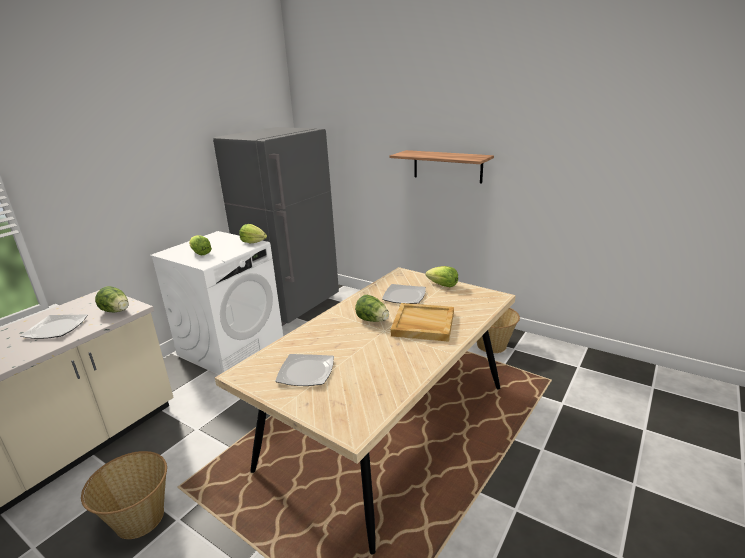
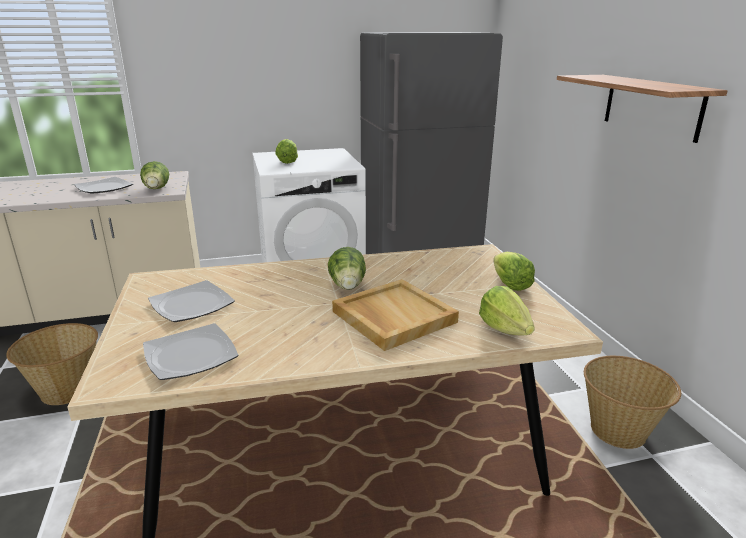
camera: 40 degrees right, 0 degrees up
(253, 242) = (350, 164): lettuce -> lettuce (504, 329)
(404, 296) = (435, 277): plate -> plate (191, 355)

